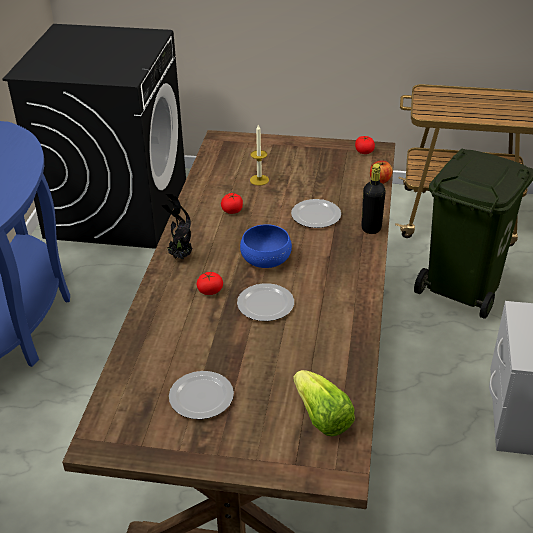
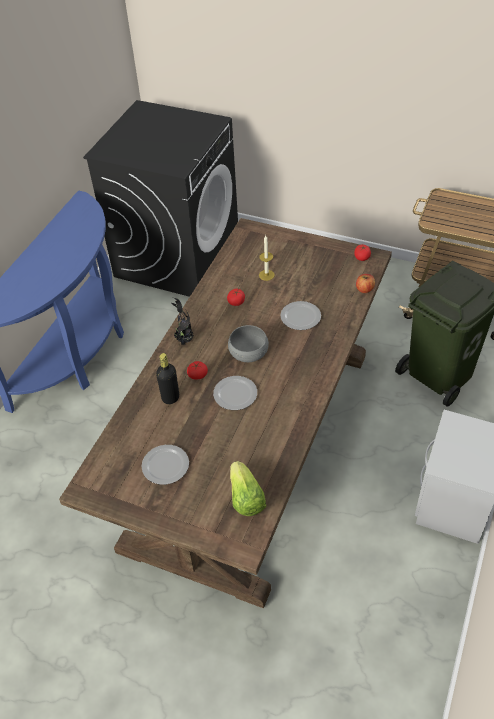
camera: 15 degrees right, 10 degrees up
(265, 258) = (248, 352): blue bowl -> grey bowl
(371, 228) = (340, 336): black bottle -> black bottle (170, 397)

